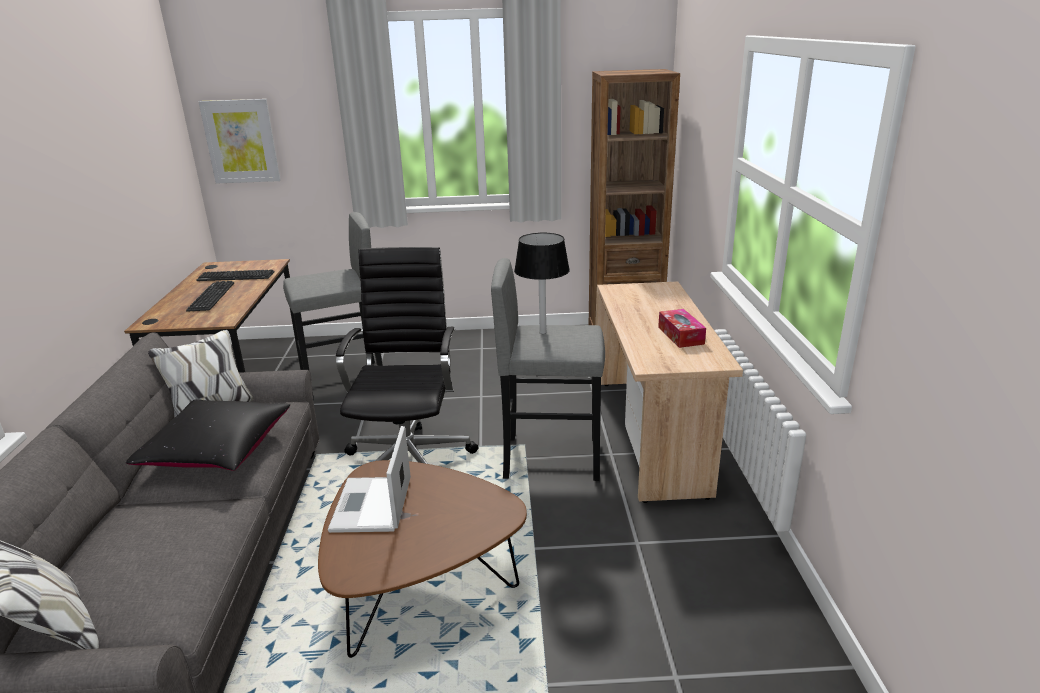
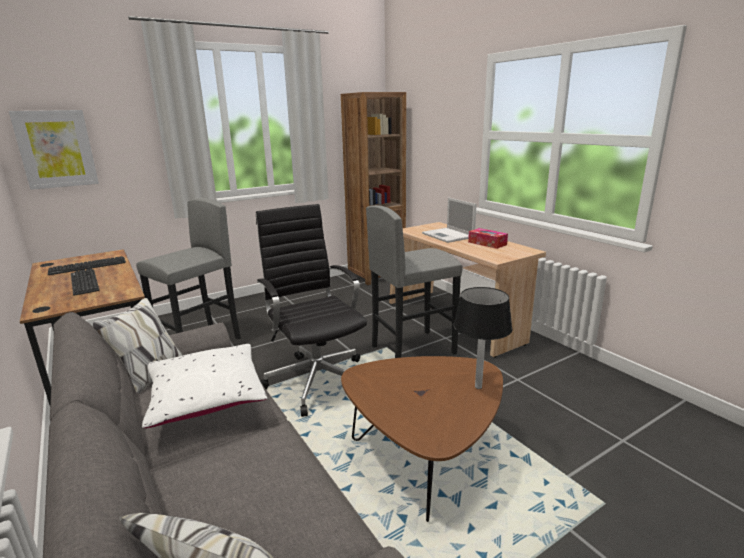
camera: 30 degrees left, 5 degrees down
(217, 450) = (207, 397): black pillow -> white pillow
(372, 506) = (389, 395): laptop -> laptop (448, 236)
(542, 332) = (408, 255): black table lamp -> black table lamp (478, 387)

